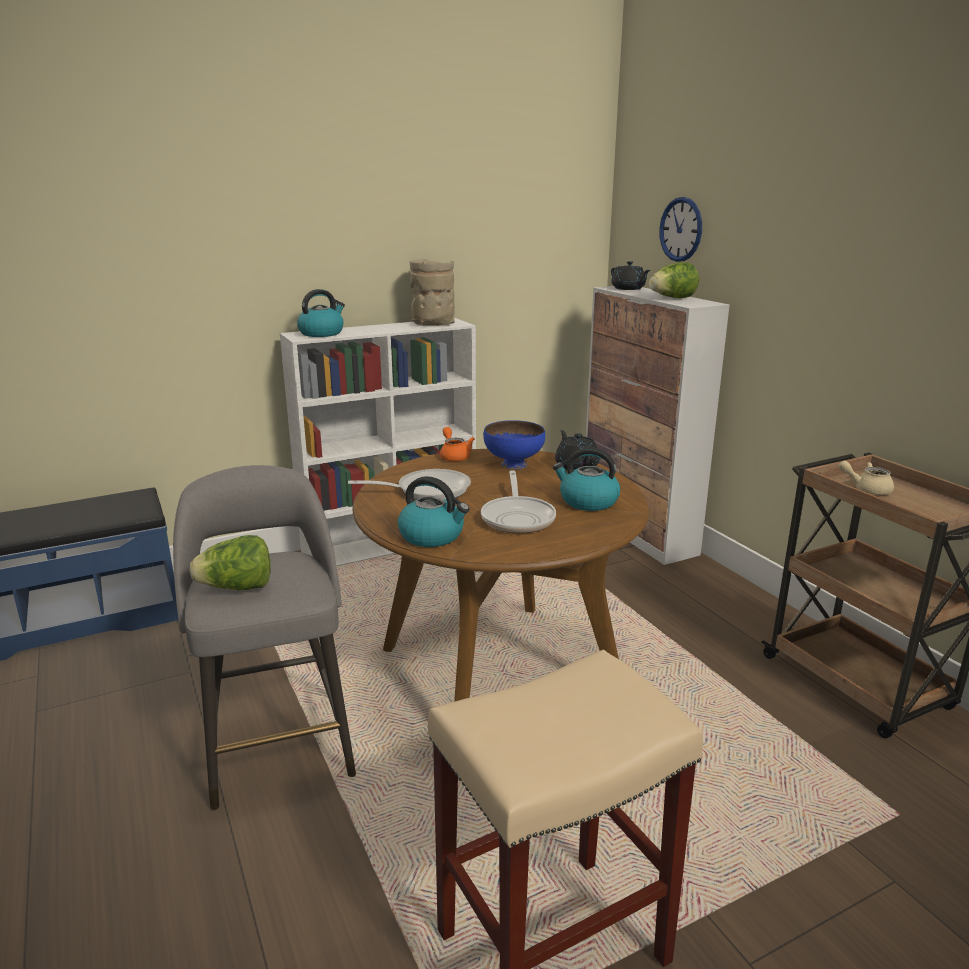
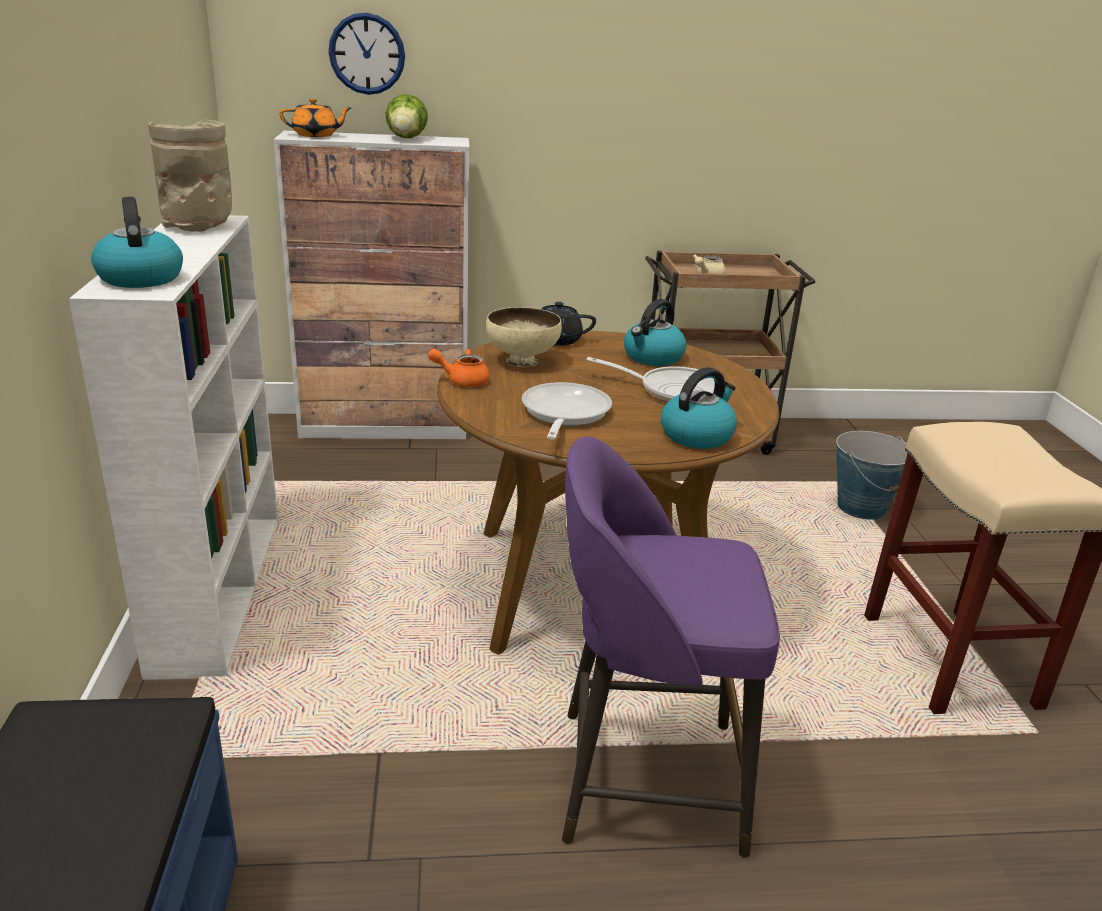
camera: 70 degrees left, 5 degrees up
(237, 588) = (702, 589): lettuce -> none
(279, 743) = (642, 779): grey stool -> purple stool
(513, 464) = (522, 361): blue bowl -> beige bowl
(628, 289) = (316, 135): black teapot -> orange teapot
(845, 839) = (861, 508): none -> bucket

